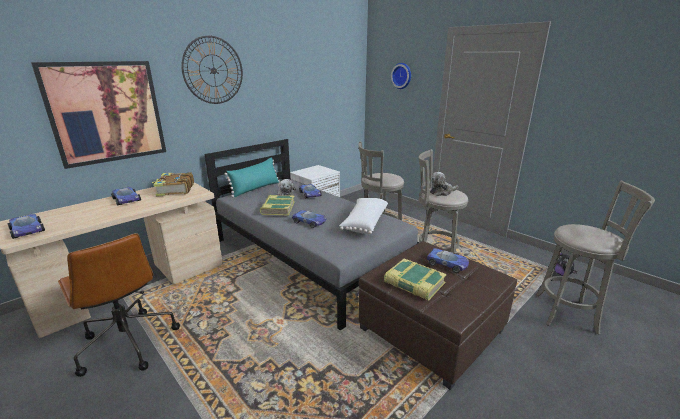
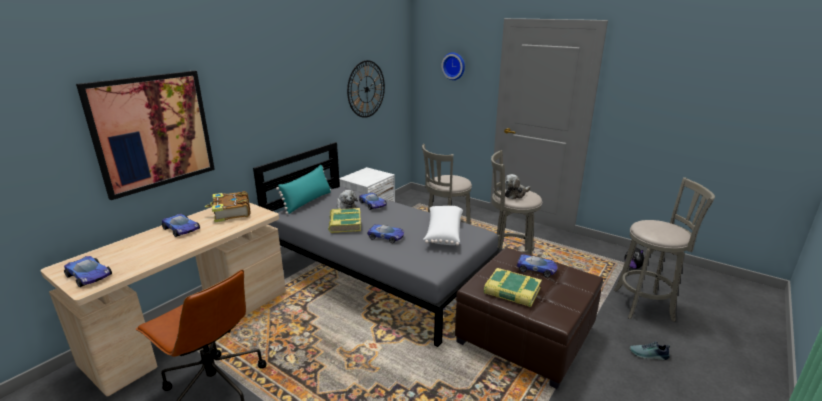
camera: 10 degrees left, 0 degrees up
(213, 70) = (260, 74): wall clock -> wall clock (366, 89)
(562, 367) = (648, 355): none -> shoe

